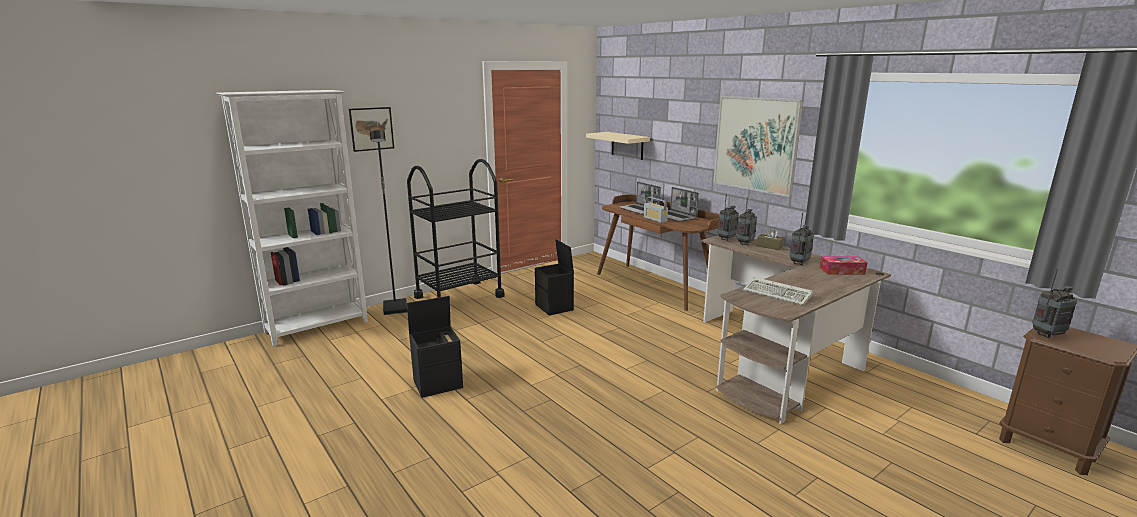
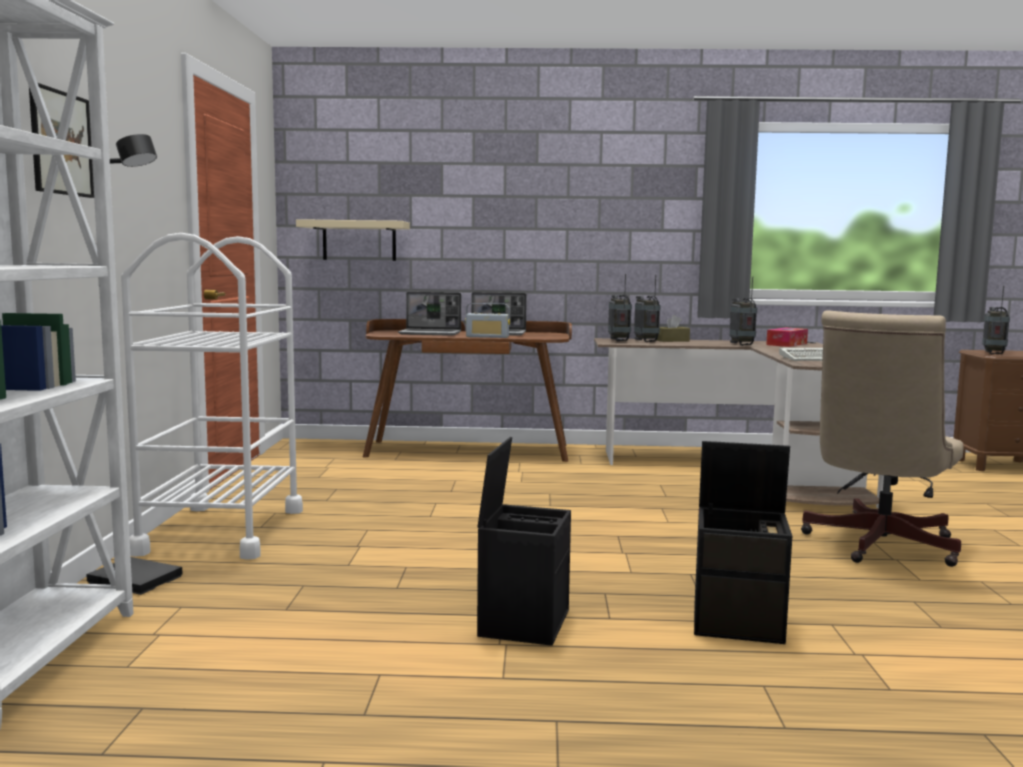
camera: 50 degrees left, 10 degrees down
(459, 297) = (222, 531): black cart -> white cart
(555, 307) = (415, 499): black storage box -> black storage box (739, 623)
(690, 440) = (876, 546): none -> beige office chair
(756, 144) = (605, 216): picture -> none

